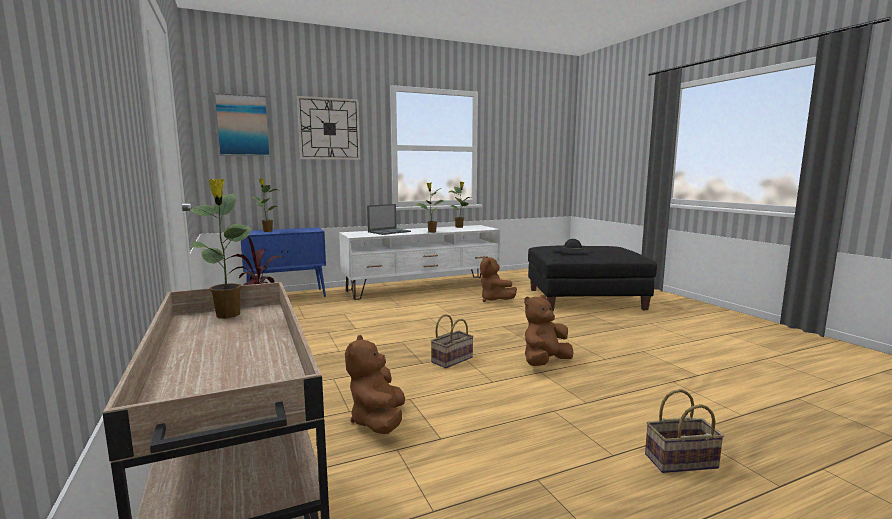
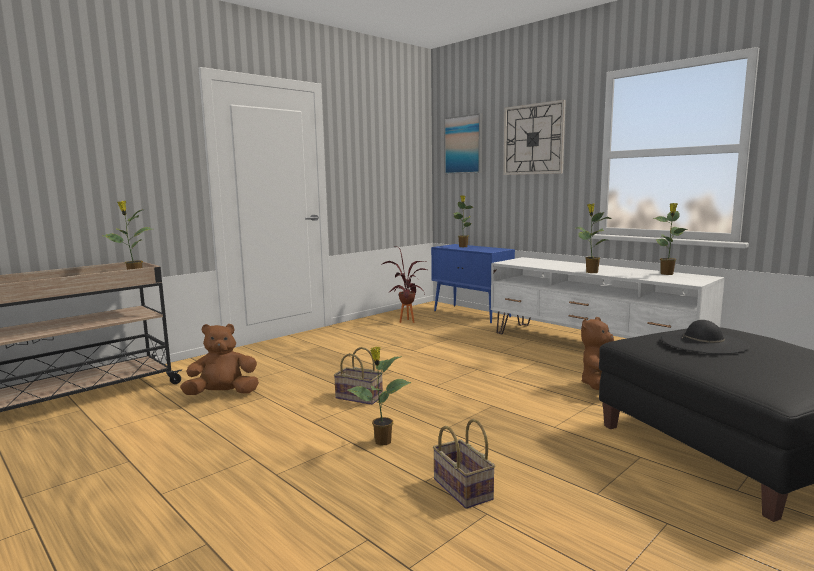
camera: 70 degrees right, 0 degrees up
(389, 232) = (557, 264): laptop -> none
(545, 362) = (382, 442): brown plush toy -> potted plant
(680, 462) = (140, 534): basket -> basket (460, 488)

